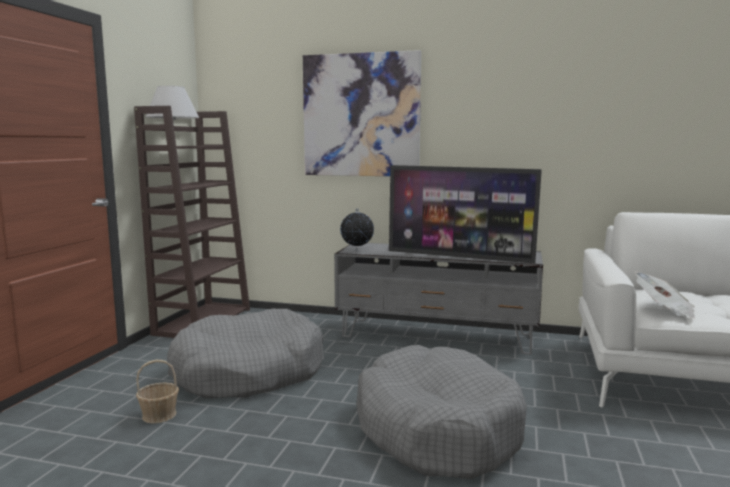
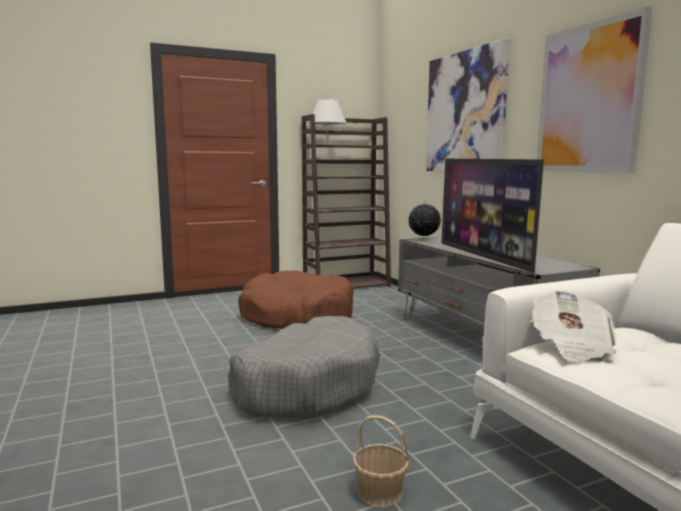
camera: 50 degrees right, 0 degrees up
(159, 415) = (213, 320): basket -> basket (380, 492)
(248, 372) = (297, 317): grey dog bed -> brown dog bed
(514, 116) = (588, 99): none -> picture

